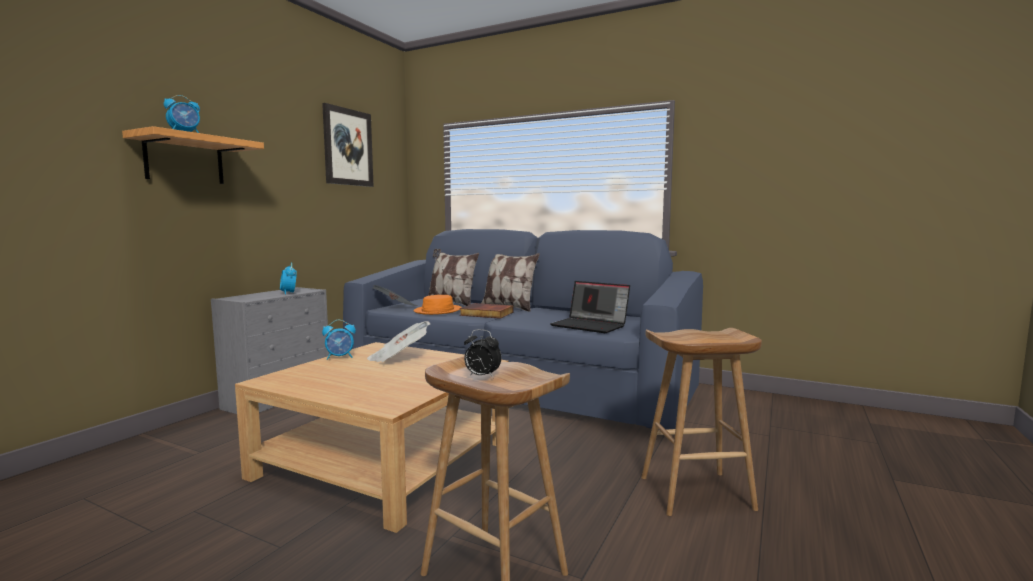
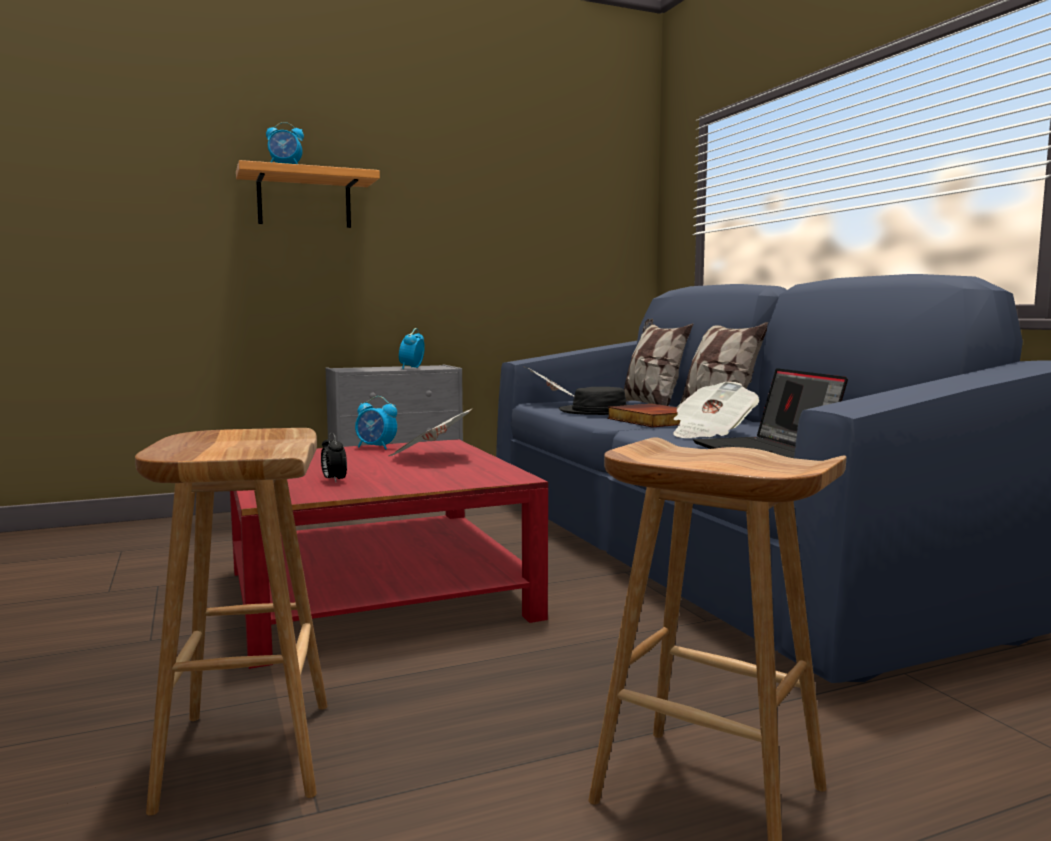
camera: 40 degrees right, 0 degrees up
(348, 147) = (544, 171): picture -> none
(385, 459) = (377, 593): beige coffee table -> red coffee table
(438, 311) = (599, 411): orange hat -> black hat
(481, 376) = (209, 446): alarm clock -> alarm clock (334, 480)
(536, 318) = (710, 434): none -> newspaper

